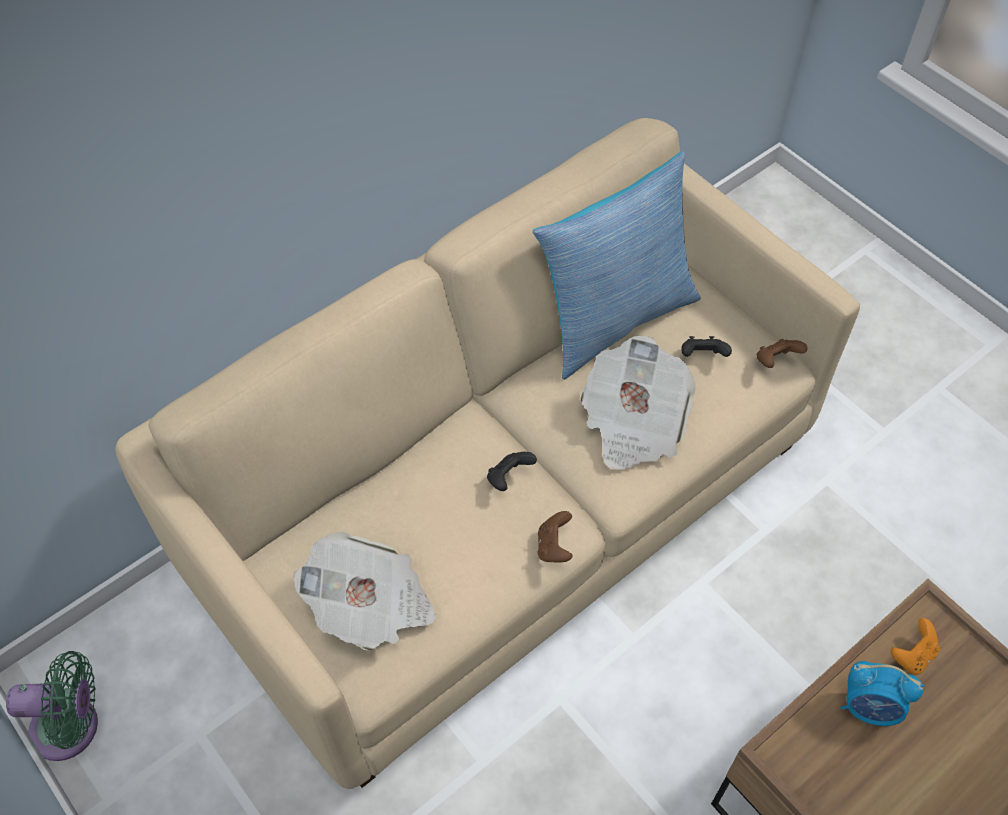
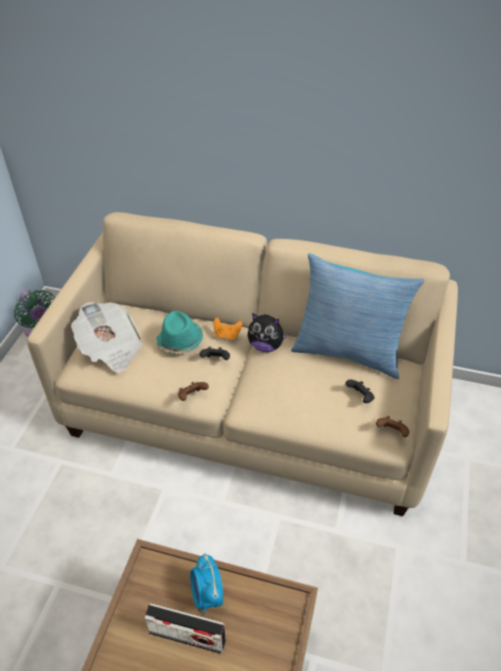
camera: 55 degrees right, 10 degrees down
(434, 503) = (180, 341): none -> turquoise hat
(525, 403) = (265, 346): none -> plush toy
(633, 423) = (291, 390): newspaper -> none
(911, 760) = (187, 636): none -> radio
(912, 655) = (258, 604): orange game controller -> orange game controller (227, 335)

